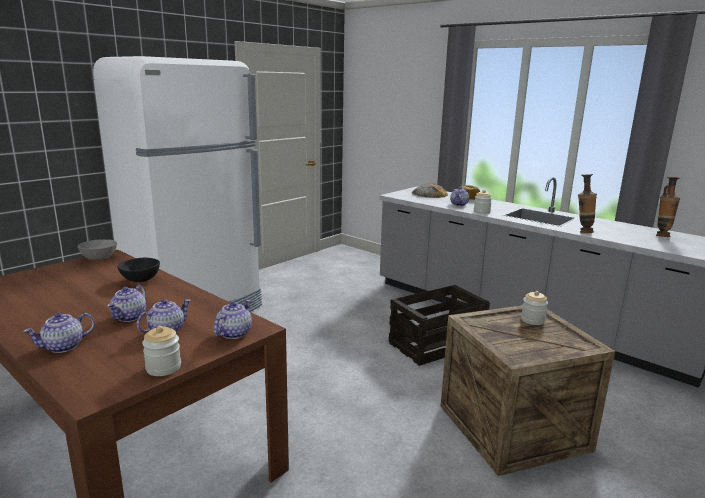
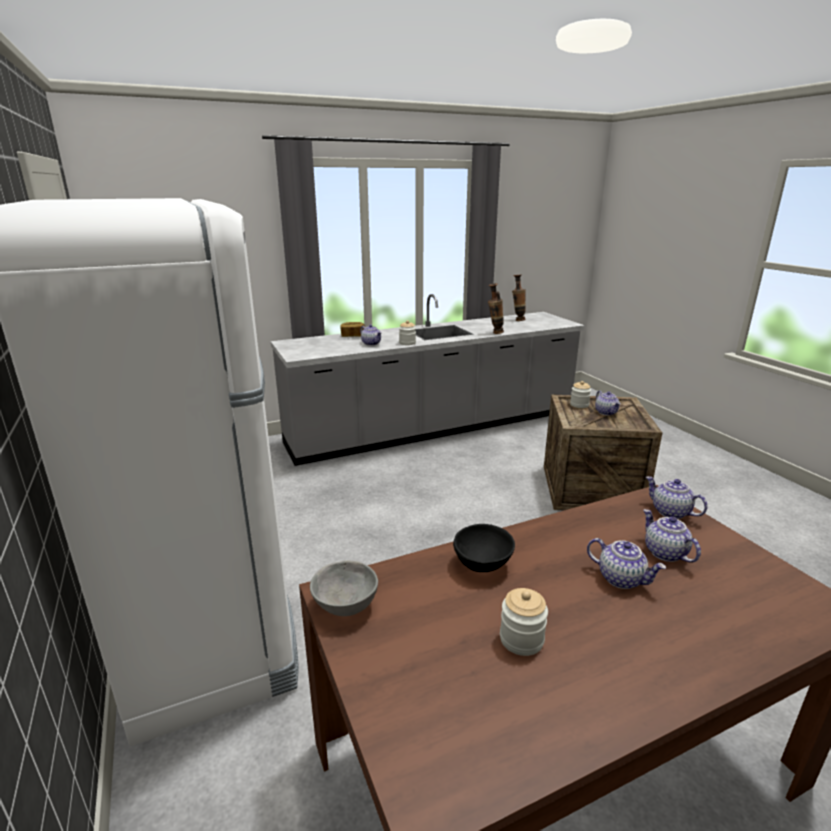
camera: 65 degrees left, 5 degrees up
(63, 347) = (718, 637): teapot -> teapot (606, 412)
(163, 367) = (758, 560): jar -> jar (521, 639)
(429, 194) = (315, 344): bread -> none
(437, 343) = (450, 479): crate -> none

